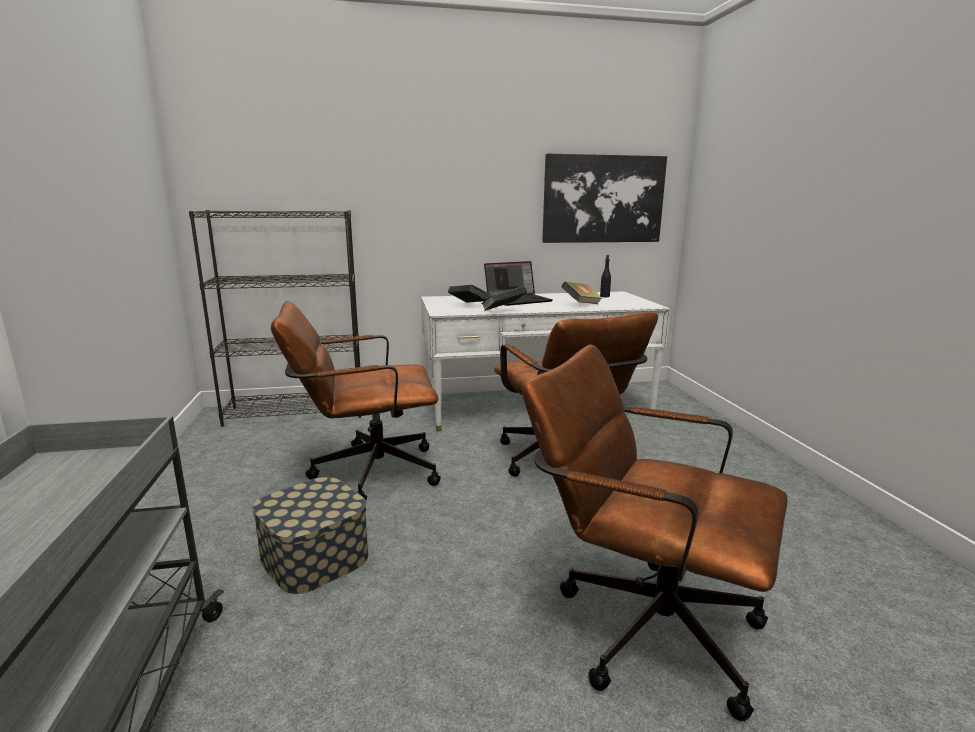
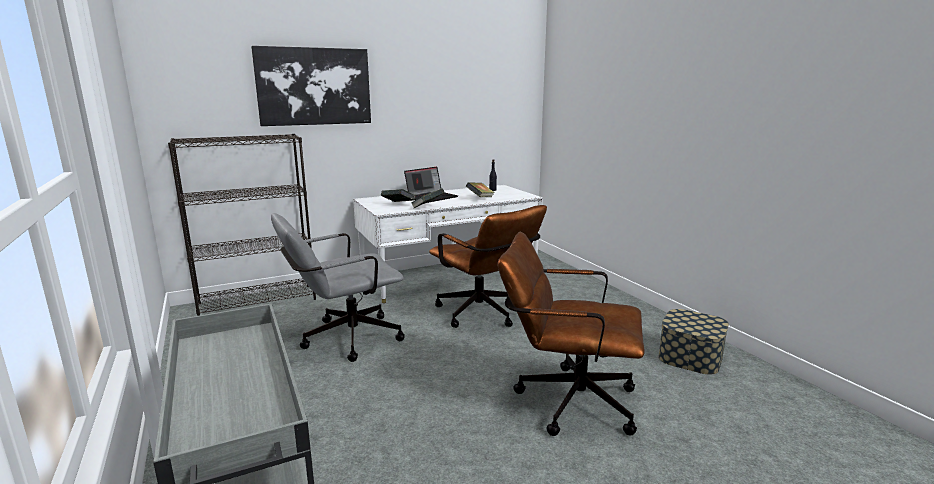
camera: 15 degrees left, 0 degrees up
(315, 557) = (339, 397): storage box -> storage box (690, 356)
(365, 473) = (343, 339): brown office chair -> grey office chair
(603, 199) = (485, 117): picture -> picture (314, 86)

